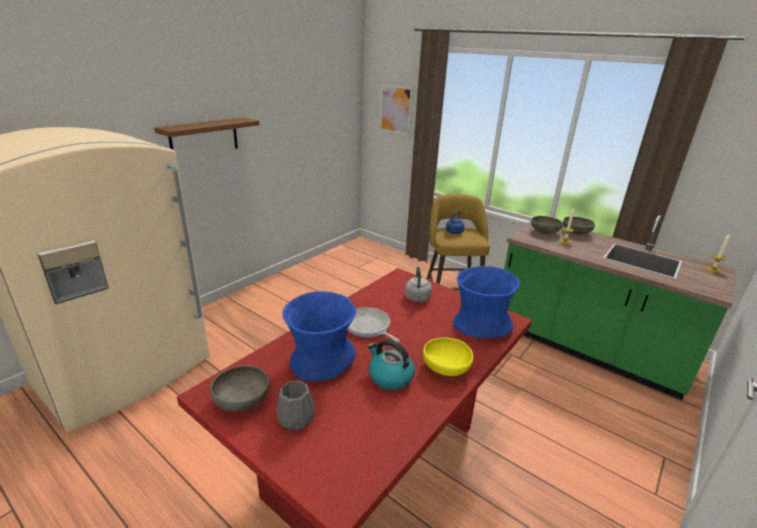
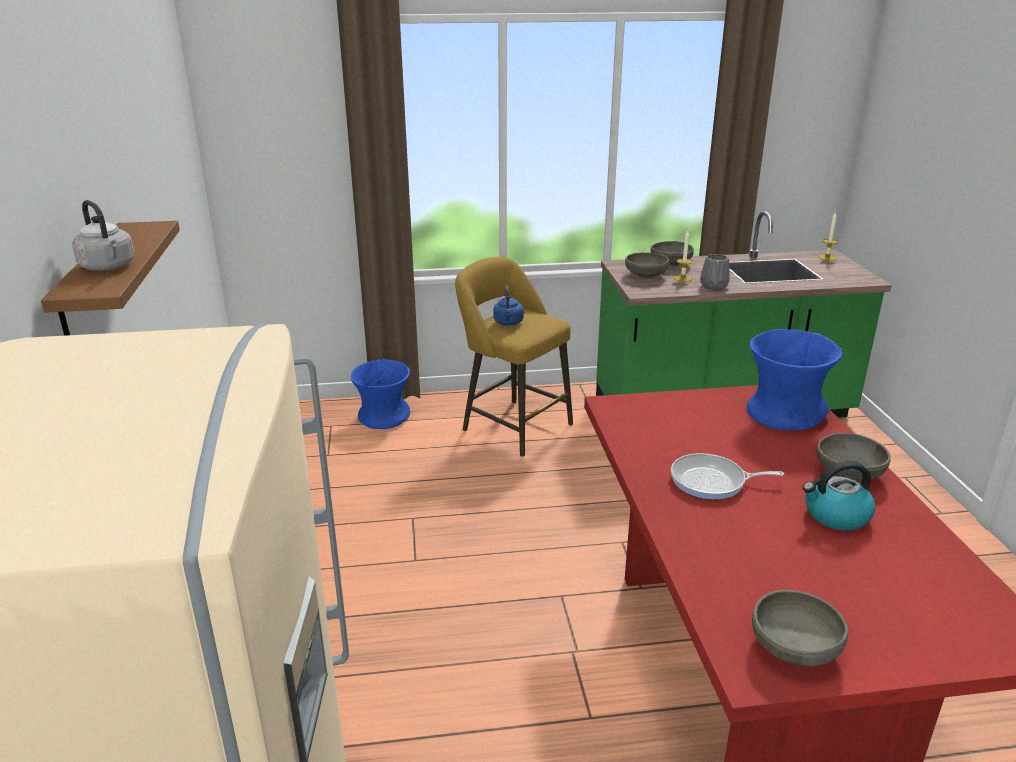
camera: 45 degrees left, 0 degrees up
(296, 419) = (868, 617): grey vase -> grey vase (713, 286)
(321, 360) = (756, 549): blue vase -> blue vase (383, 416)
(396, 109) = (287, 139): picture -> none
(417, 299) = (682, 421): grey kettle -> grey kettle (109, 267)
(446, 368) = (849, 473): yellow bowl -> grey bowl

